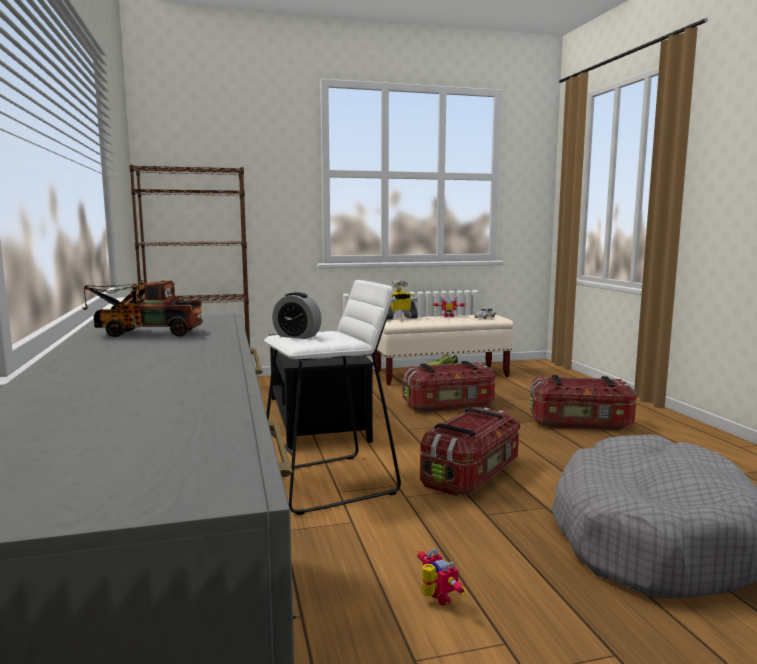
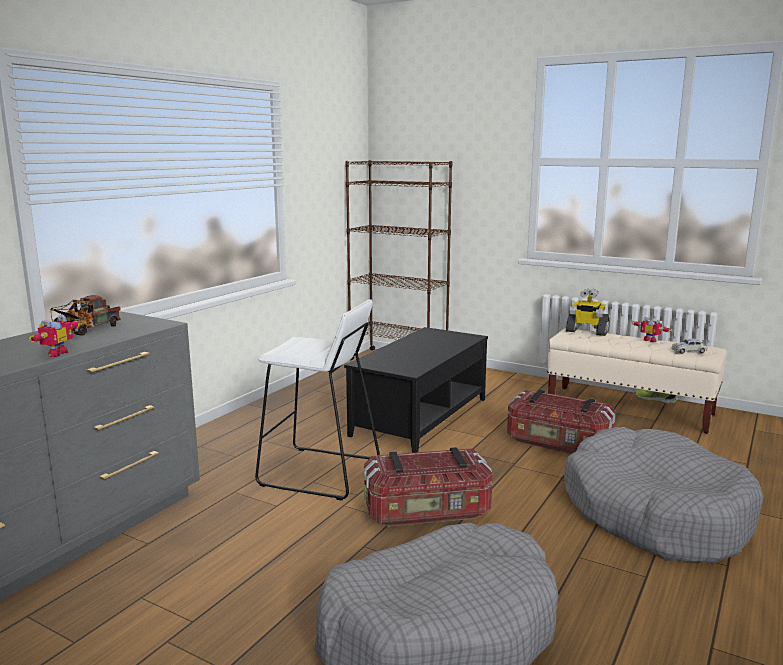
camera: 45 degrees right, 5 degrees up
(143, 333) = (85, 330): toy truck -> toy truck turned 105 degrees counterclockwise
(297, 336) = (300, 342): alarm clock -> none
(435, 599) = (215, 576): toy robot -> toy robot (55, 353)
(580, 424) = (655, 514): storage box -> grey dog bed

